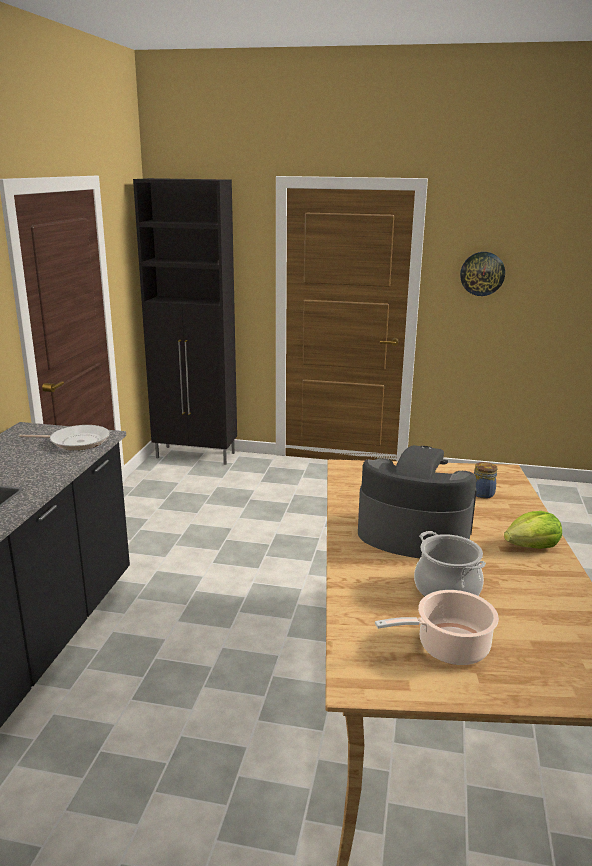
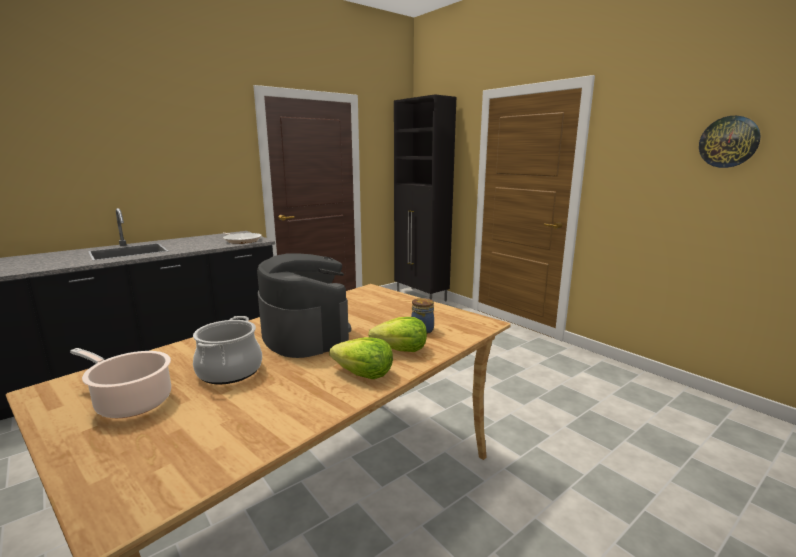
camera: 40 degrees right, 5 degrees down
(482, 273) = (640, 163): wall clock -> wall clock (728, 142)
(509, 517) = (401, 350): none -> lettuce

